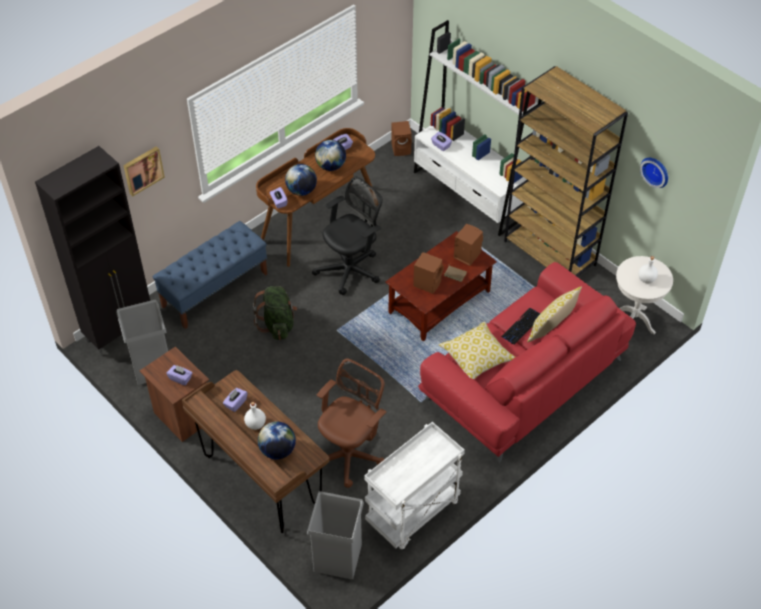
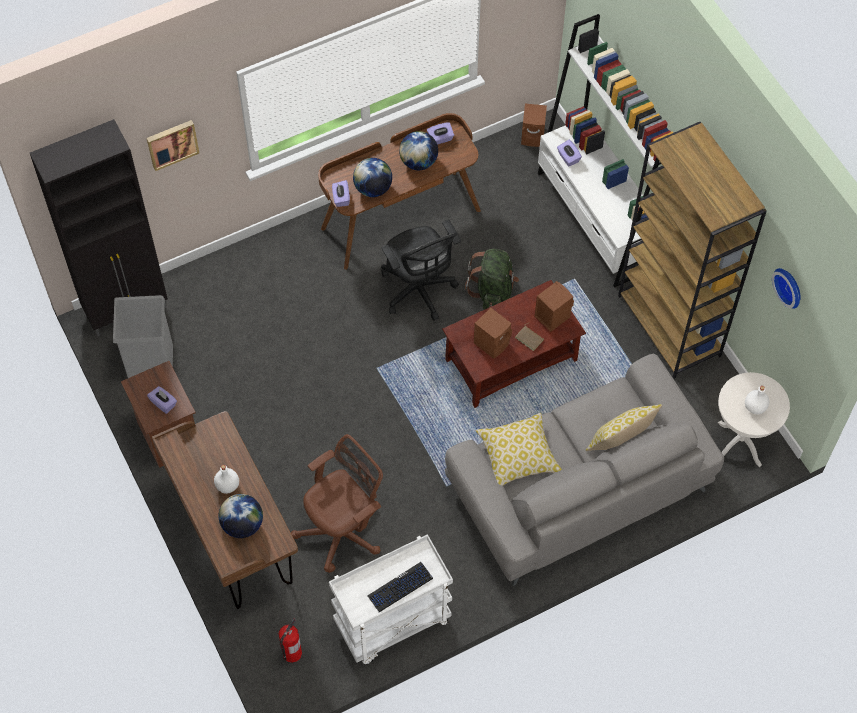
camera: 15 degrees right, 10 degrees up
(215, 290) = (250, 280): blue bench -> none
(235, 403) = (213, 454): purple tissue box -> none
(278, 324) = (310, 344): green backpack -> green backpack (493, 291)
(338, 557) = (292, 653): grey trash can -> fire extinguisher
(351, 269) = (419, 291): black office chair -> black office chair turned 90 degrees clockwise
(522, 326) = (586, 428): keyboard -> keyboard (400, 587)
(523, 379) = (578, 486): red sofa -> grey sofa

